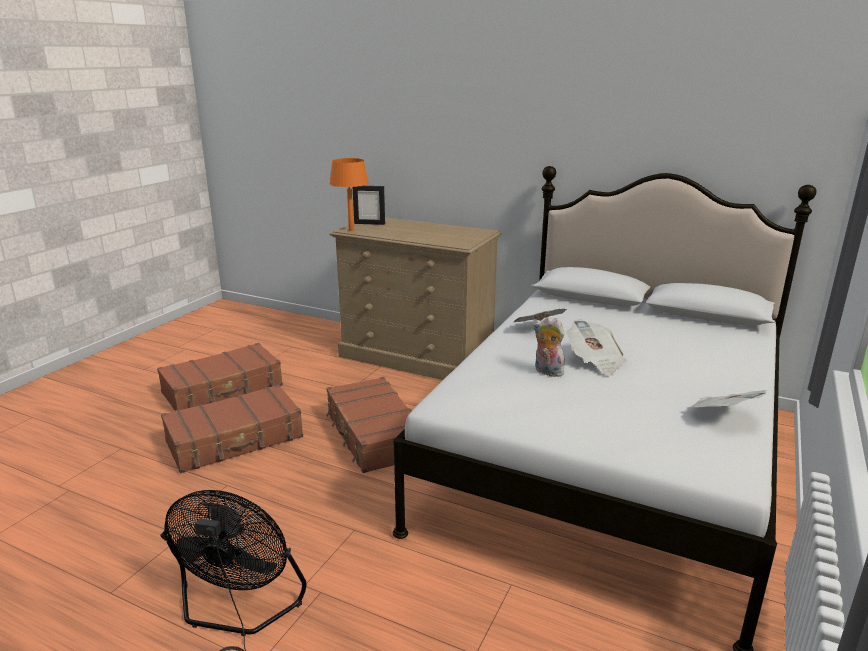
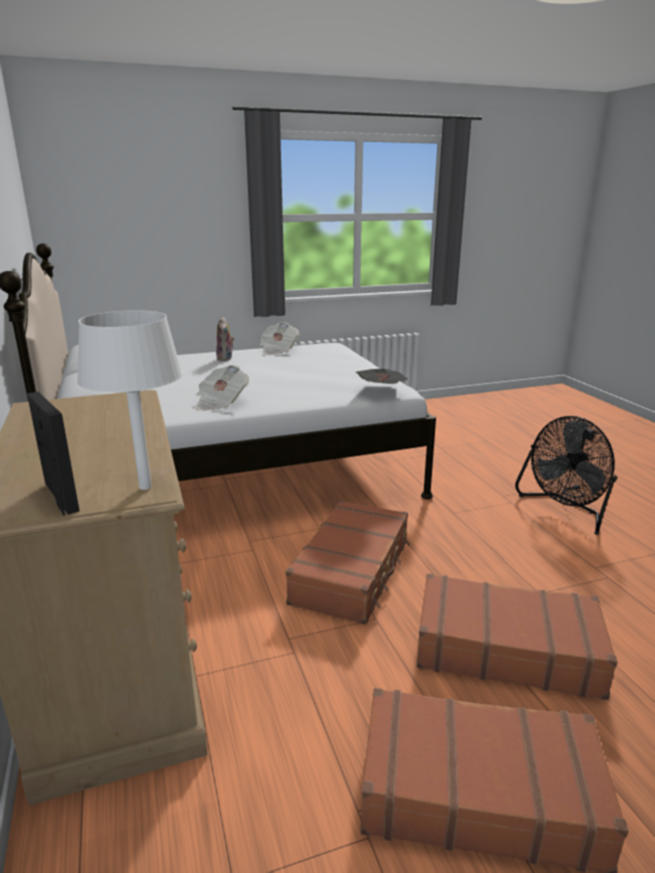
camera: 135 degrees left, 0 degrees up
(351, 230) = (146, 487): orange table lamp -> white table lamp
(547, 372) = (301, 381): plush toy -> plush toy (226, 358)
(595, 361) = (258, 376): newspaper -> newspaper (382, 390)

